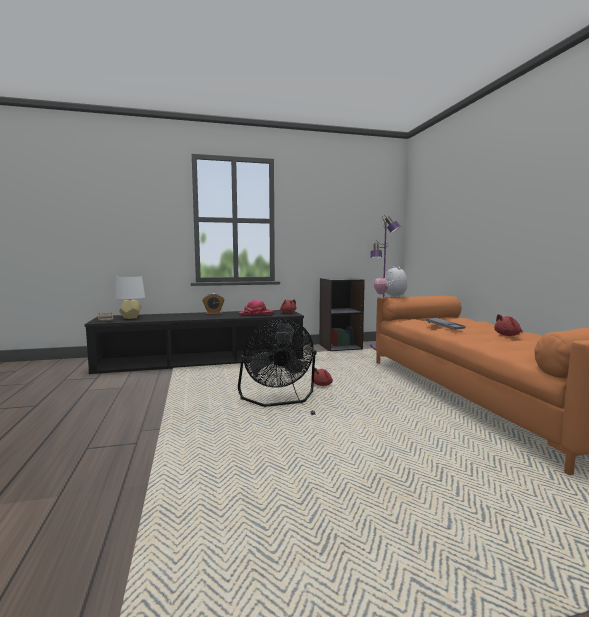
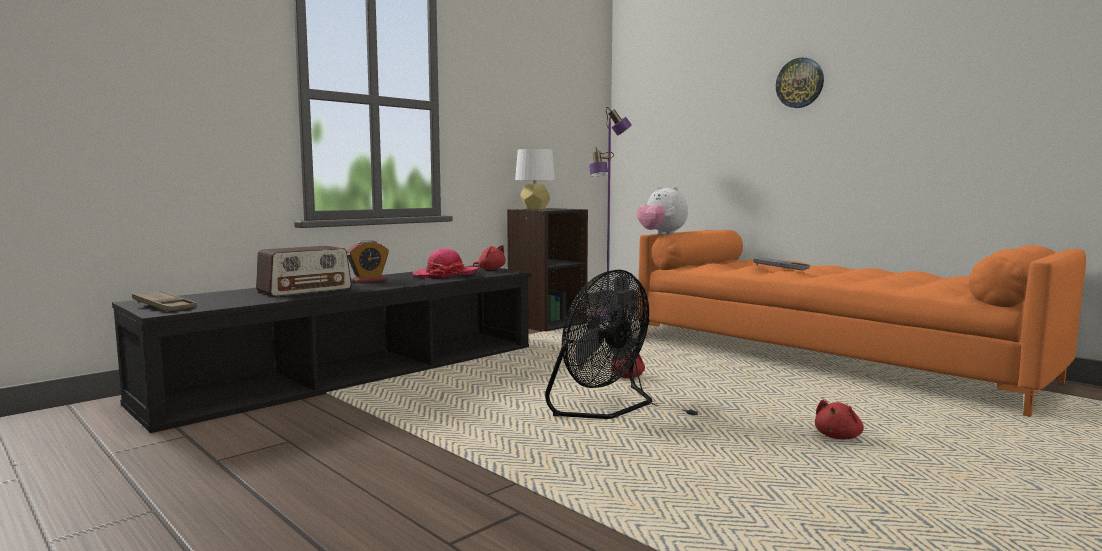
camera: 30 degrees left, 0 degrees up
(131, 317) = (213, 299): white table lamp -> white table lamp (535, 209)
(174, 316) = (305, 290): none -> radio
(500, 191) = (800, 83): none -> wall clock
(508, 335) = (861, 272): red plush toy -> red plush toy (838, 437)

